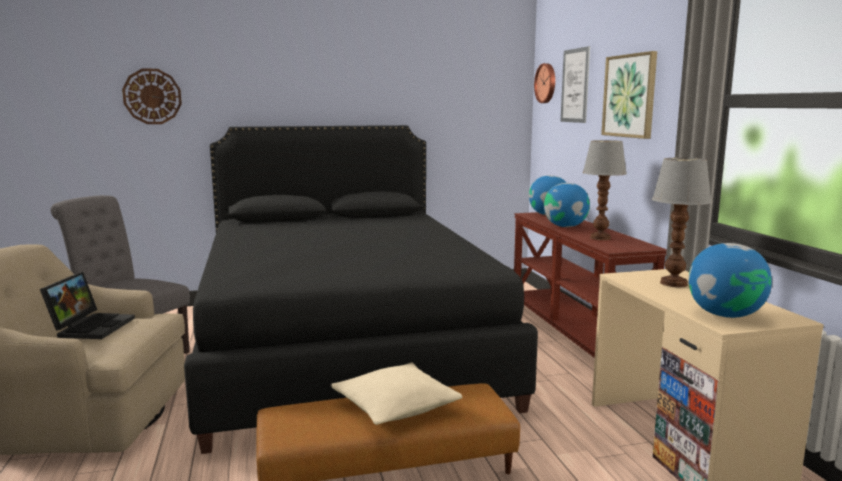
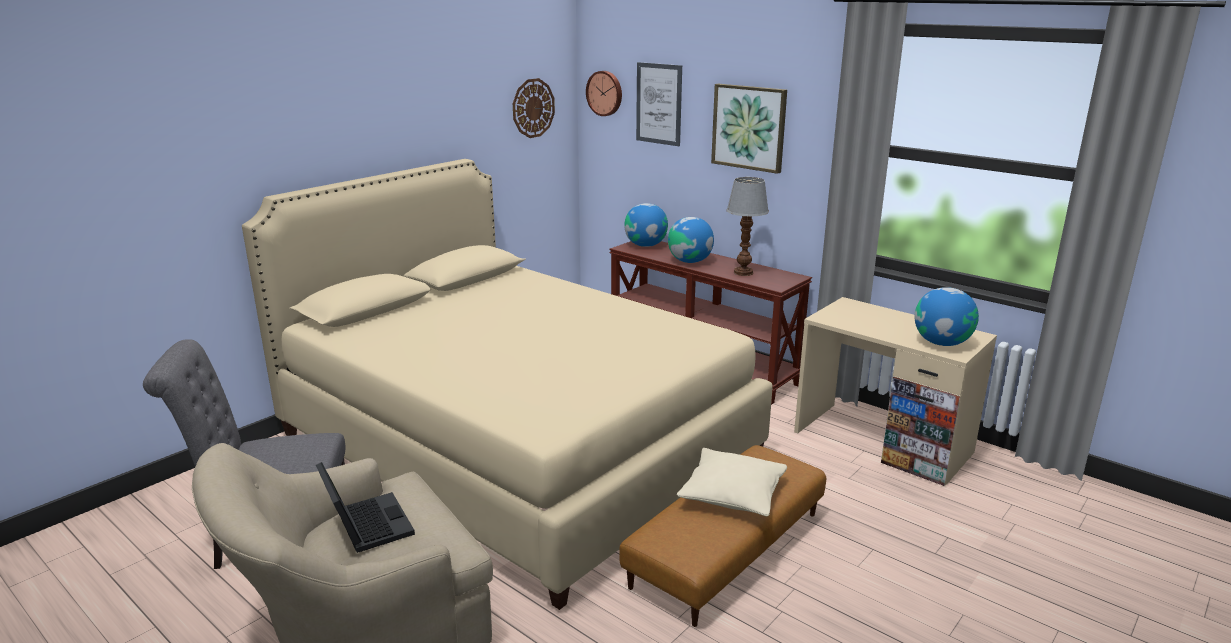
camera: 35 degrees left, 10 degrees up
(152, 96) = (149, 170): wall clock -> wall clock (533, 108)
(344, 347) = (516, 445): black bed -> beige bed
(673, 283) = (866, 317): table lamp -> none

